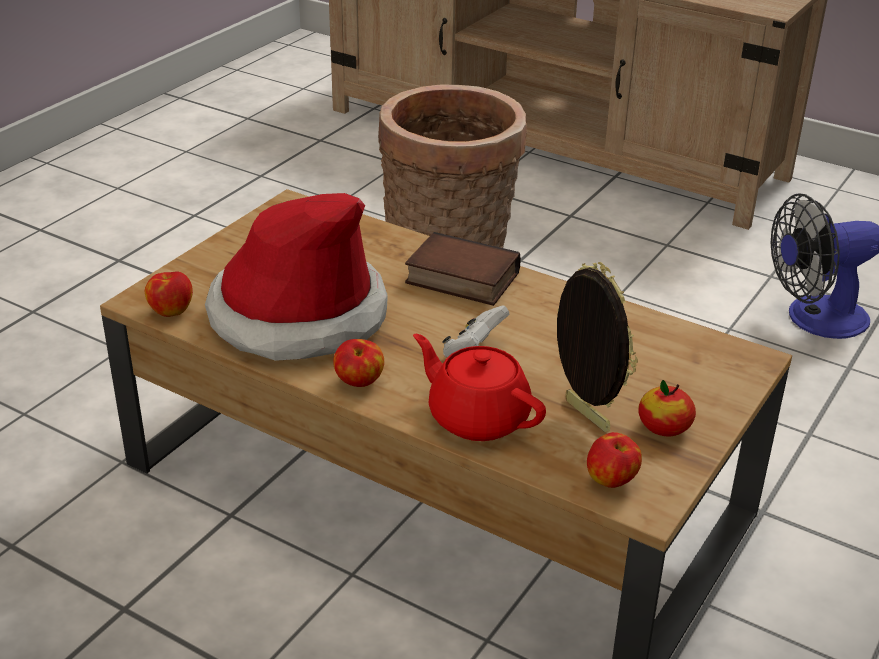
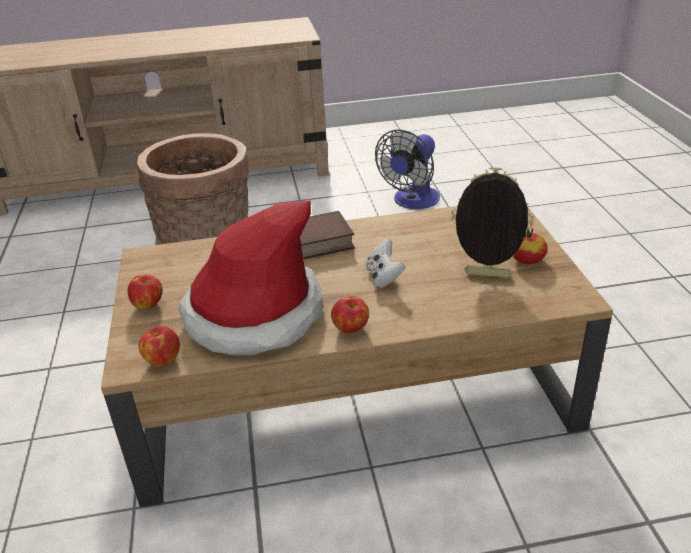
camera: 40 degrees left, 0 degrees up
(477, 417) = (441, 308): red teapot -> none
(611, 480) = (548, 297): apple -> apple (148, 305)

